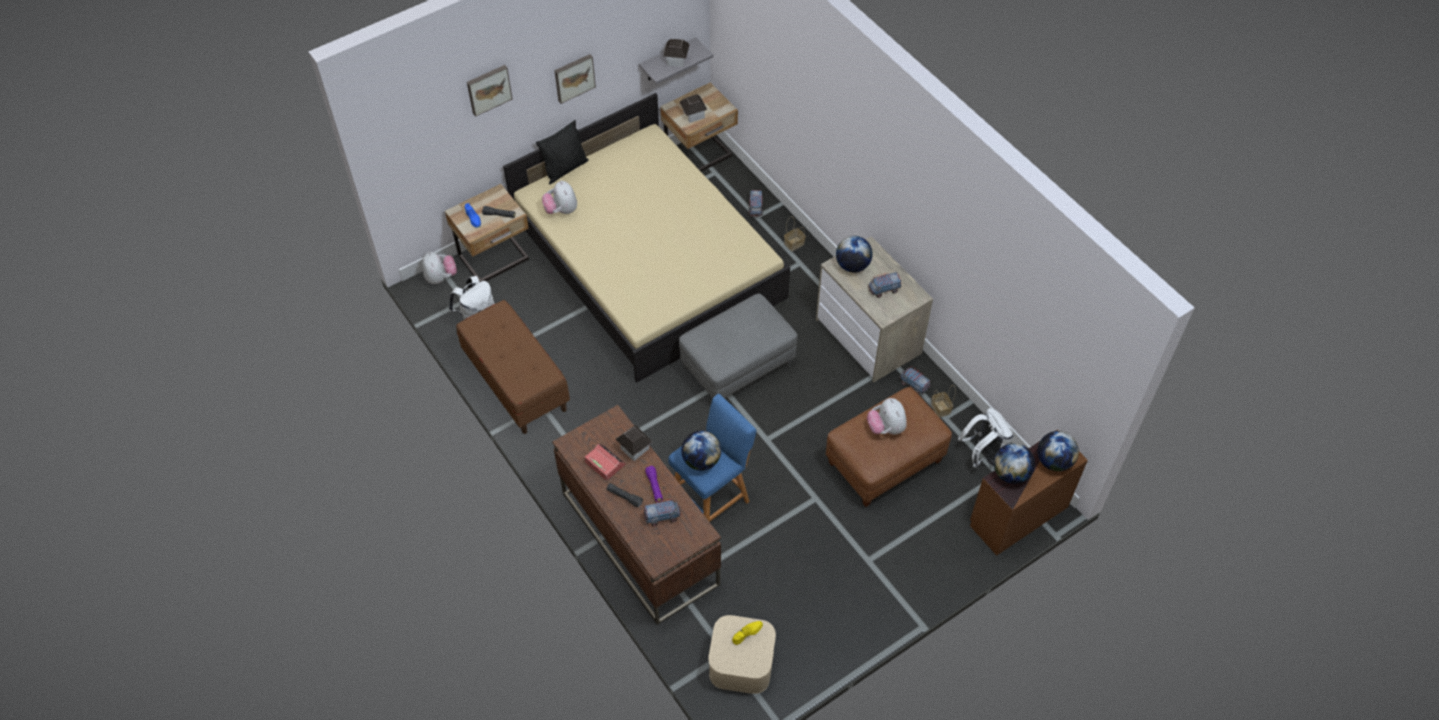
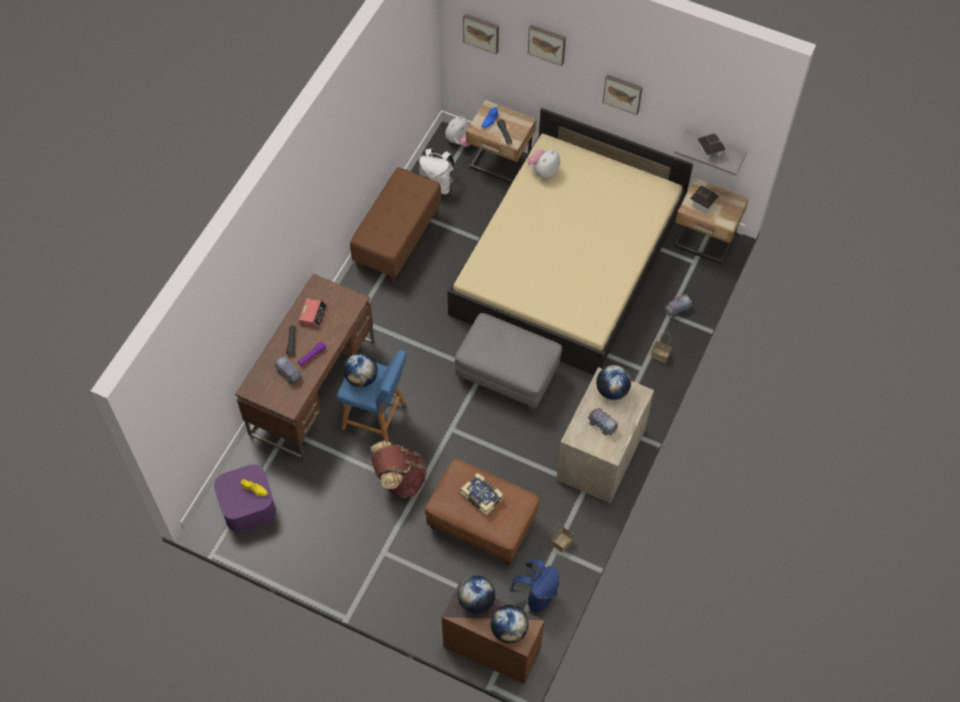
camera: 60 degrees right, 5 degrees up
(418, 137) = (481, 32): none -> picture
(565, 169) = (587, 152): black pillow -> none
(634, 448) = (337, 327): toy house -> none
(741, 663) = (247, 505): beige storage box -> purple storage box
(795, 509) = (399, 479): none -> brown backpack
(886, 428) = (482, 496): plush toy -> book
(914, 385) = (573, 511): toy truck -> none
(983, 454) = (536, 595): white backpack -> blue backpack

